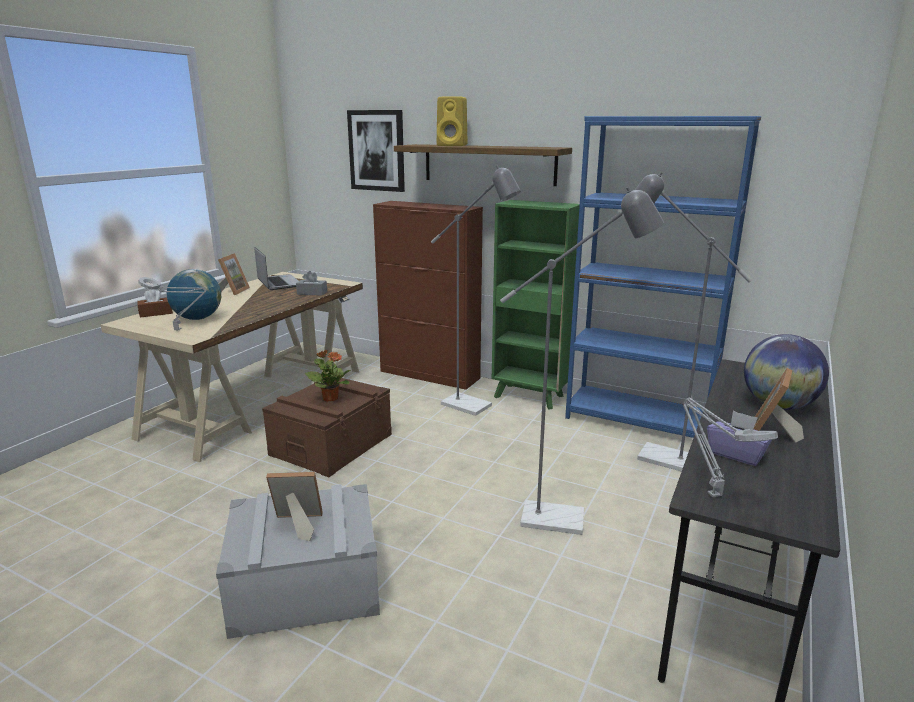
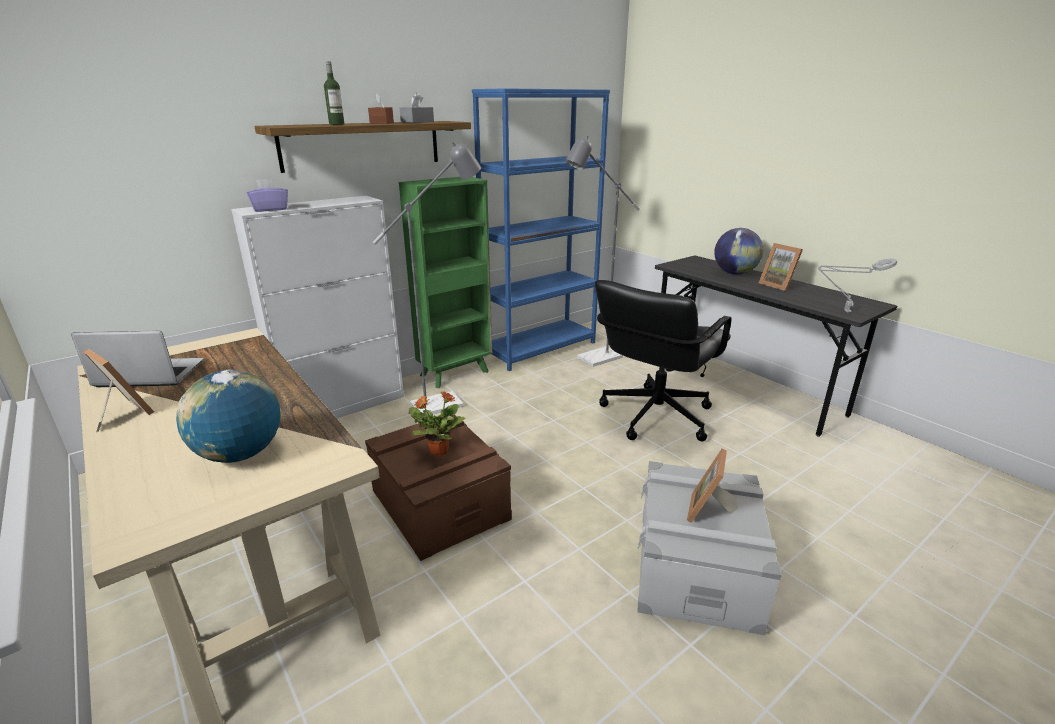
camera: 65 degrees left, 5 degrees up
(156, 313) = (129, 498): brown tissue box -> brown tissue box (382, 123)
(180, 330) = (283, 474): grey table lamp -> none
(312, 293) = (251, 359): grey tissue box -> grey tissue box (417, 122)
(377, 150) = (185, 139): picture -> none
(430, 375) = (343, 406): brown cabinet -> white cabinet
(453, 145) = (336, 124): yellow speaker -> bottle
(565, 520) = (654, 415): grey floor lamp -> black office chair
(736, 454) = (797, 296): purple tissue box -> purple tissue box (270, 209)

